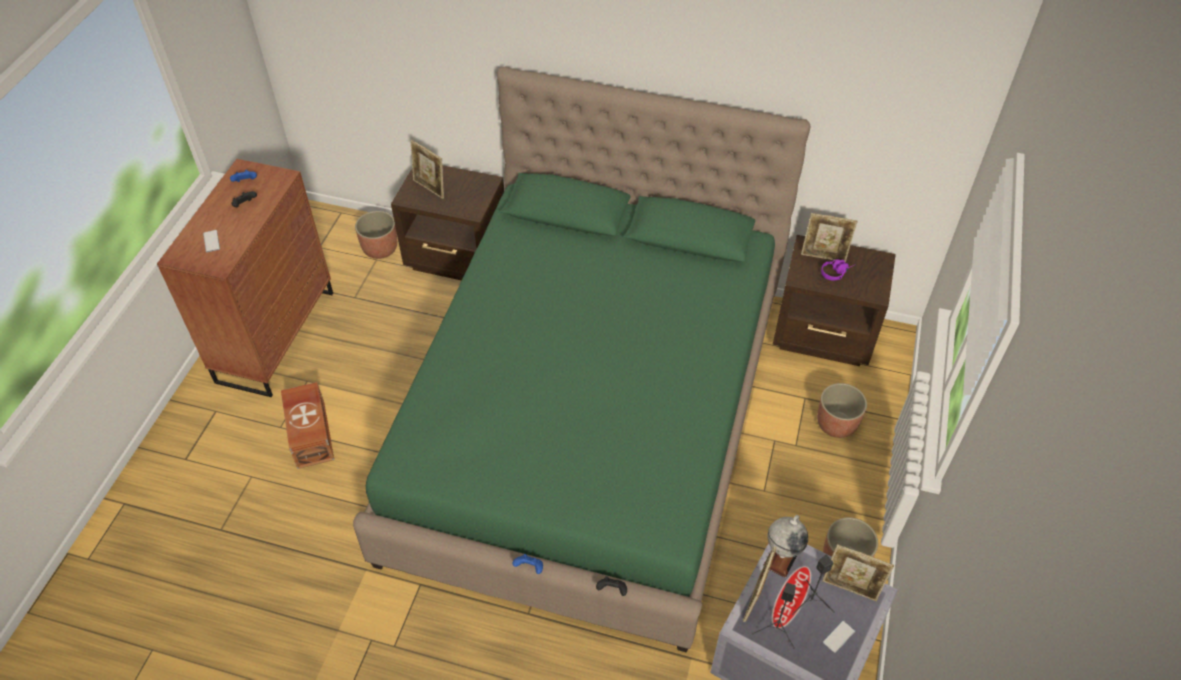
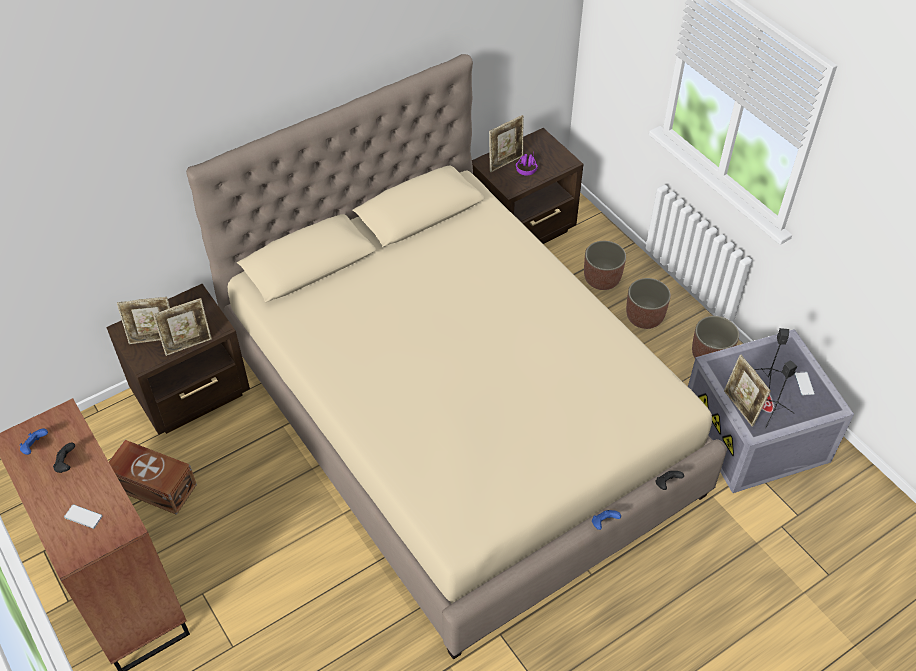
camera: 50 degrees left, 0 degrees up
(312, 434) = (267, 624): brown storage box -> brown storage box (154, 485)
(380, 248) = (112, 442): planter -> planter (644, 317)
(591, 421) = (457, 416): green bed -> beige bed
(781, 557) = (720, 370): globe -> none
(850, 588) = (774, 351): picture frame -> picture frame (188, 345)

